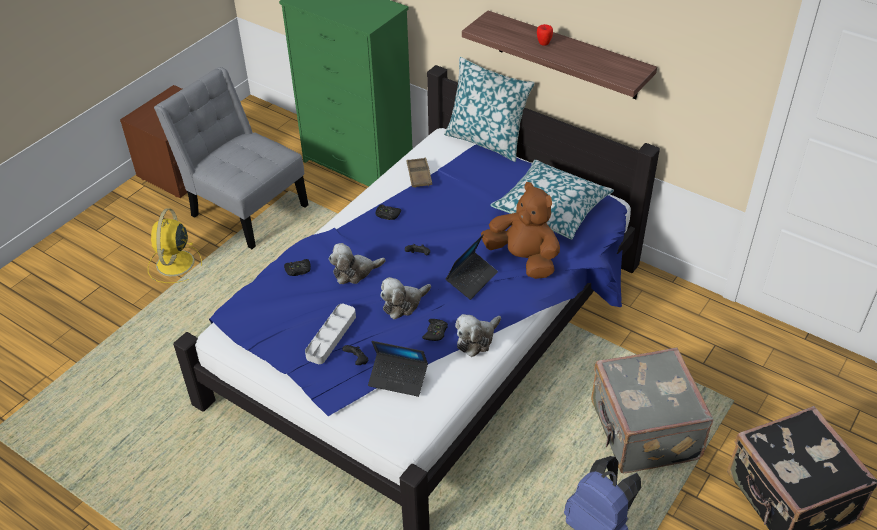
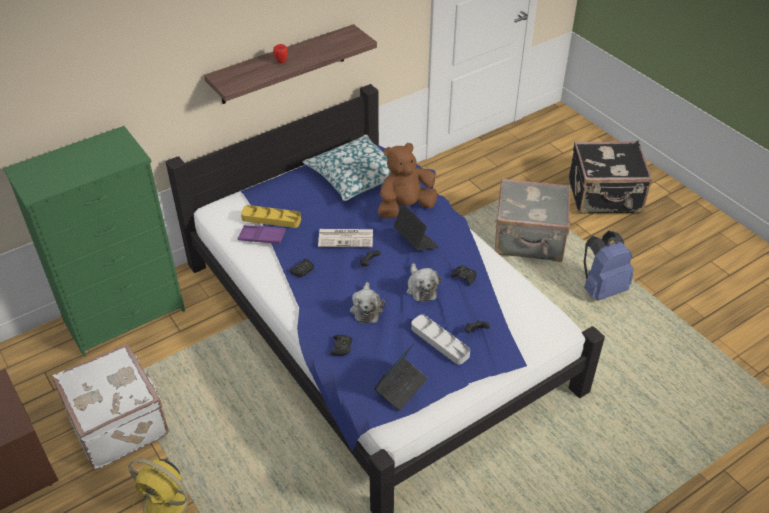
camera: 70 degrees left, 0 degrees up
(245, 207) = (119, 422): grey chair -> white suitcase
(398, 378) = (503, 312): laptop -> laptop (401, 387)
(419, 175) = (262, 237): brown tray -> purple tray
(446, 172) = (271, 219): none -> yellow tray
(447, 229) = (346, 238): none -> newspaper
(477, 339) = (480, 257): plush toy -> none
(486, 141) = (242, 186): pillow -> none

